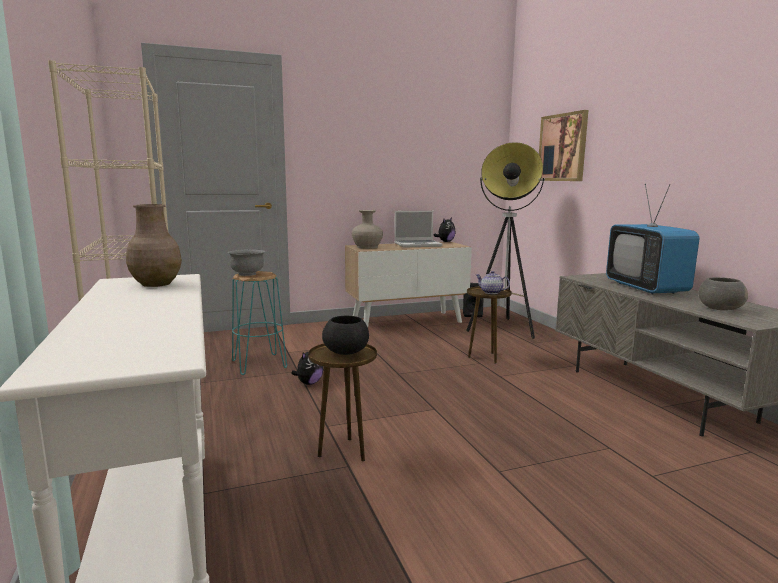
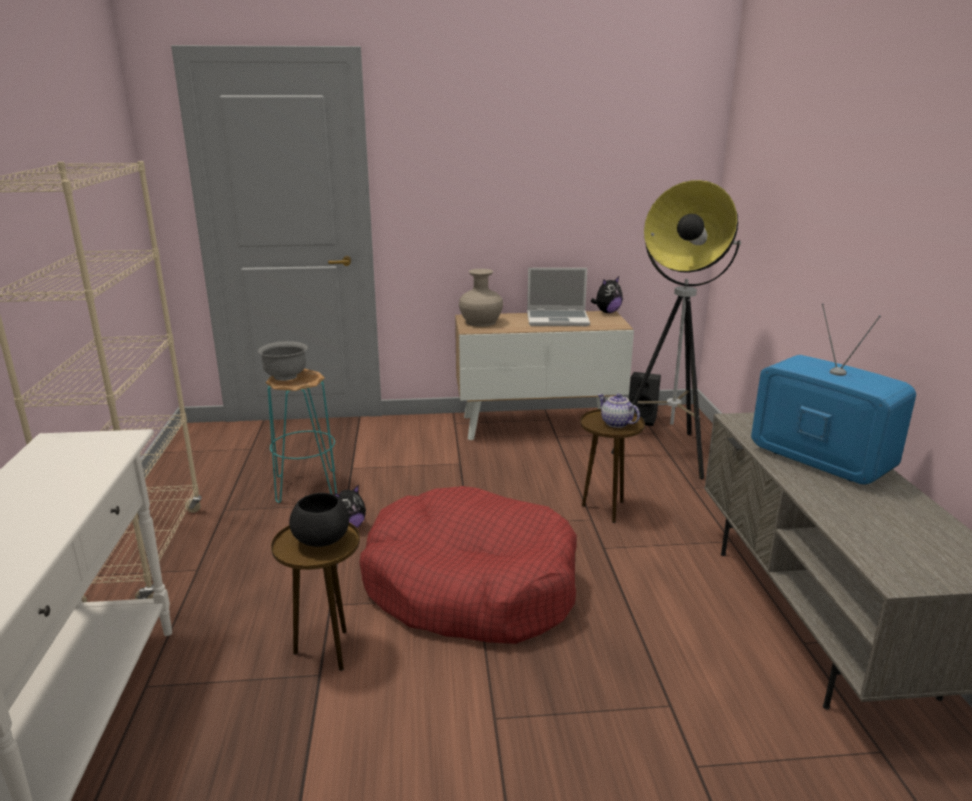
camera: 15 degrees right, 10 degrees up
(155, 284) = (82, 455): brown vase -> none
(424, 404) = (470, 586): none -> red dog bed
(562, 147) = (781, 189): picture -> none
(646, 288) = (819, 462): television -> television turned 135 degrees clockwise
(719, 309) = (884, 533): grey bowl -> none

